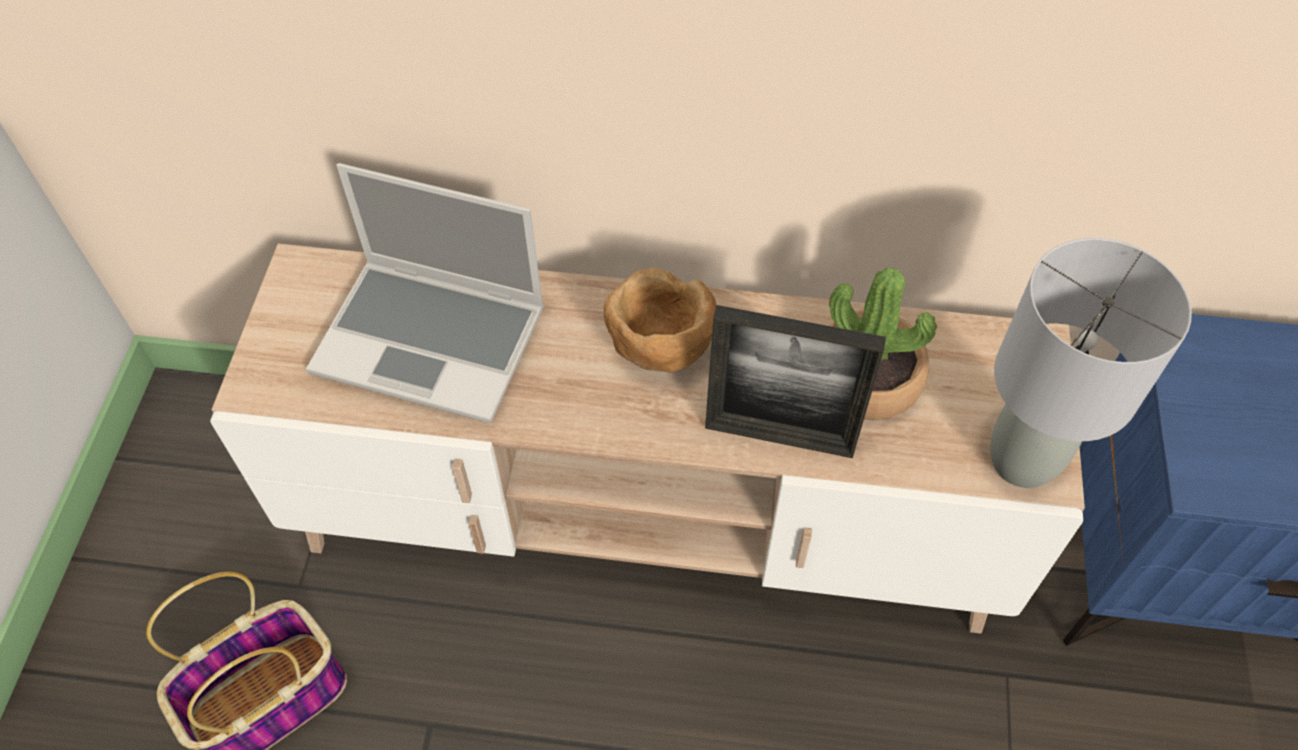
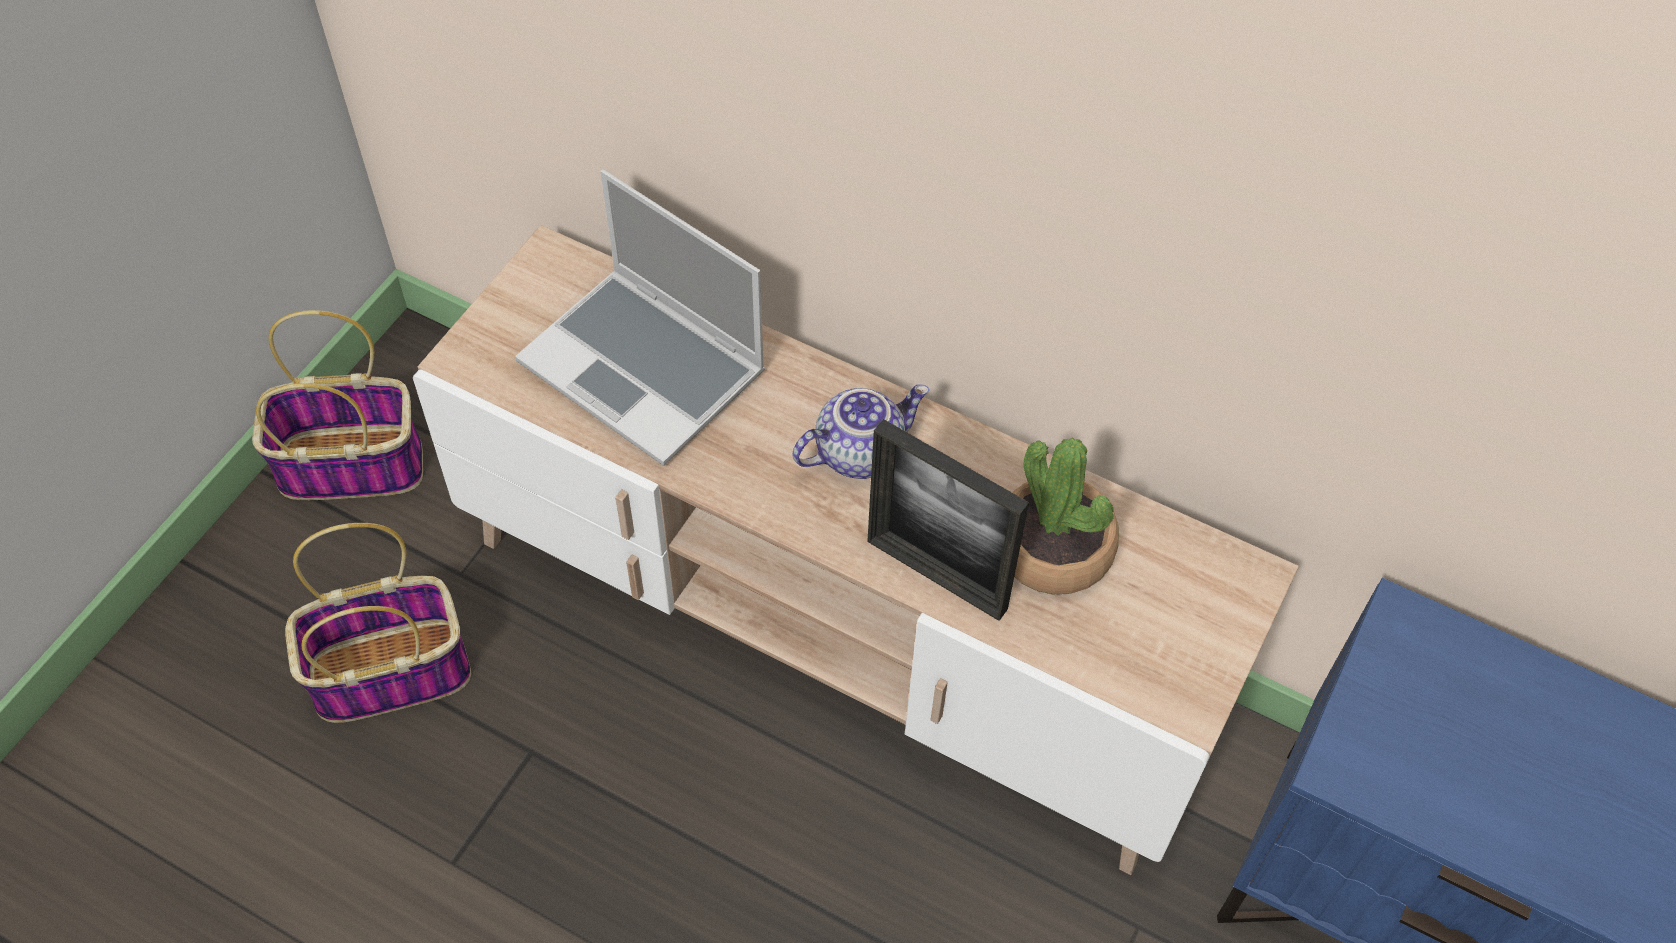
camera: 20 degrees right, 0 degrees up
(159, 522) = (354, 464): none -> basket
(659, 350) = (859, 451): brown bowl -> teapot
(1022, 459) = (1172, 682): grey table lamp -> none

